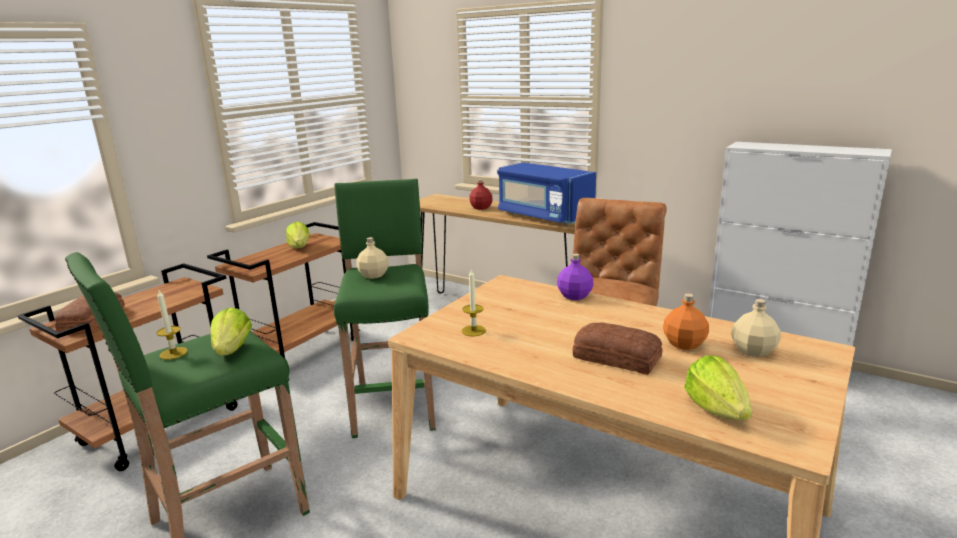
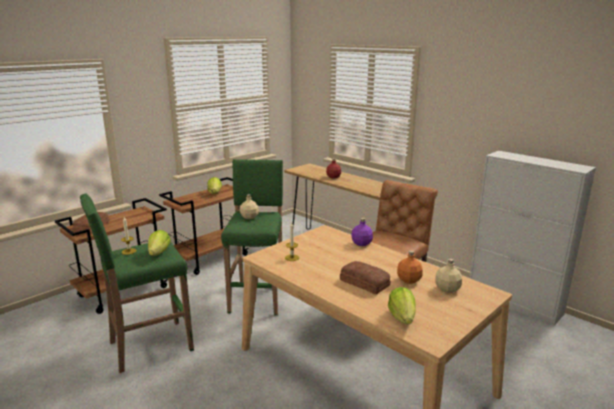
camera: 10 degrees right, 0 degrees up
(543, 216) = (370, 187): blue microwave -> none

